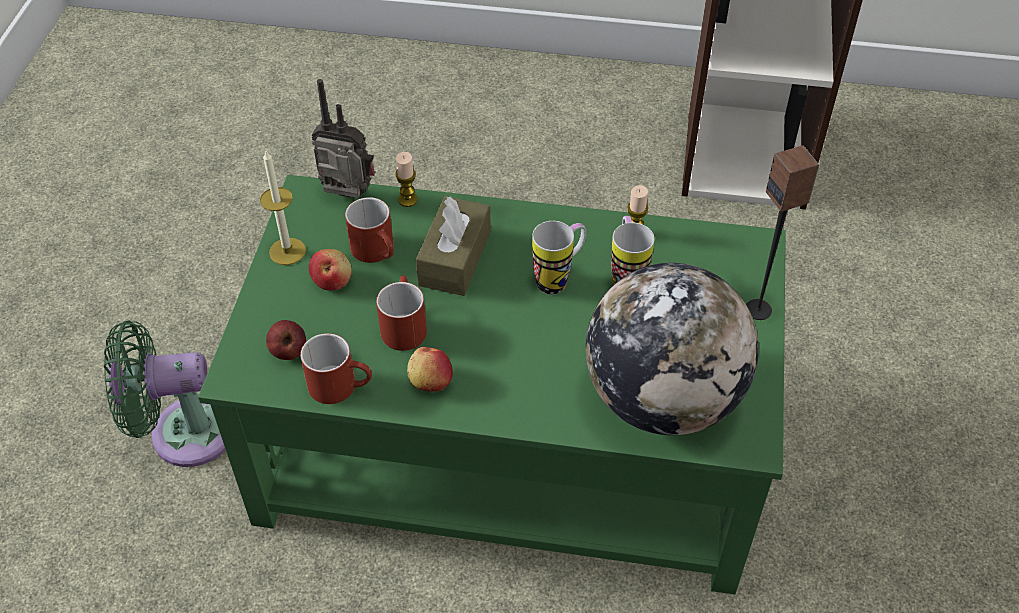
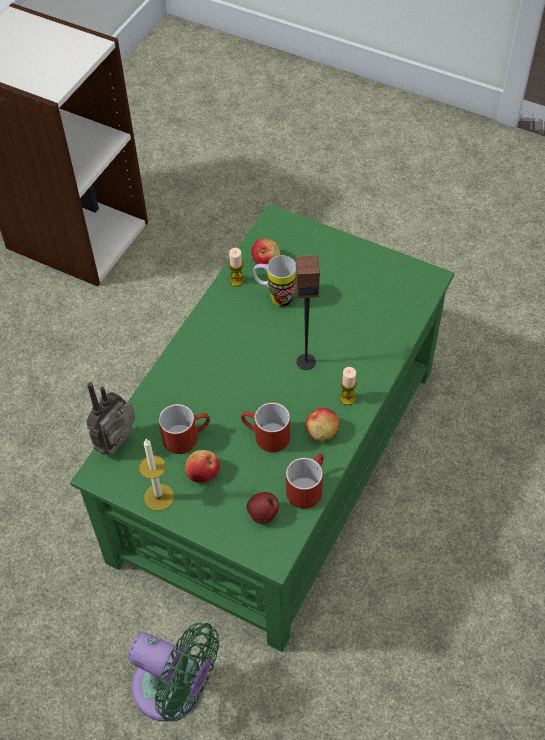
camera: 70 degrees left, 5 degrees up
(183, 433) = (175, 690): green fan -> green fan turned 75 degrees counterclockwise
(407, 200) = (140, 405): candle -> candle (347, 398)
(455, 258) = (215, 390): brown tissue box -> none
(559, 279) = (260, 334): mug -> none
(662, 398) = (381, 310): globe -> none
(683, 252) = (266, 260): none -> apple
(759, 309) = (329, 239): speaker -> speaker (306, 361)

